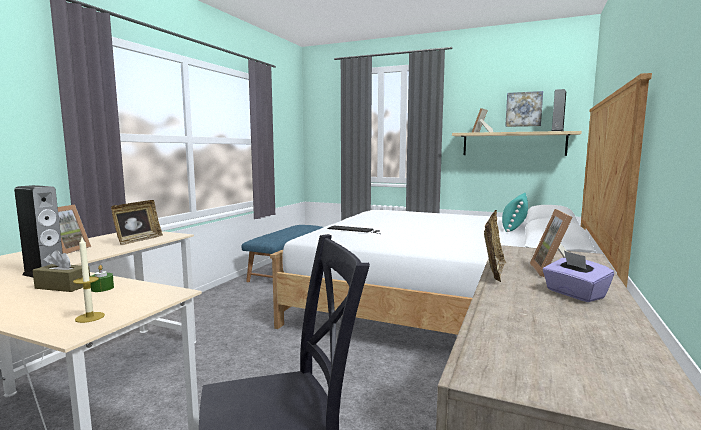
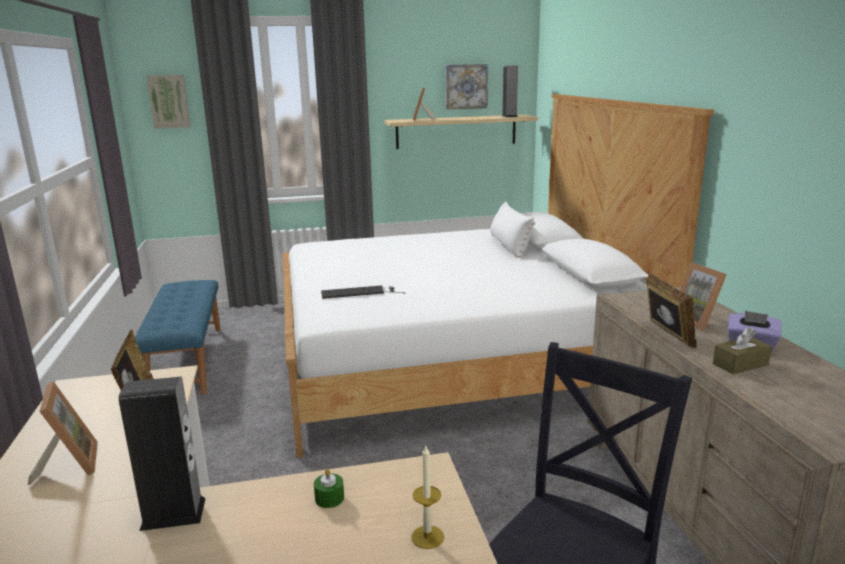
camera: 35 degrees left, 10 degrees up
(63, 286) = (267, 518): brown tissue box -> brown tissue box (740, 364)
(325, 120) = (169, 101): none -> picture
(514, 226) = (509, 246): turquoise pillow -> white pillow

